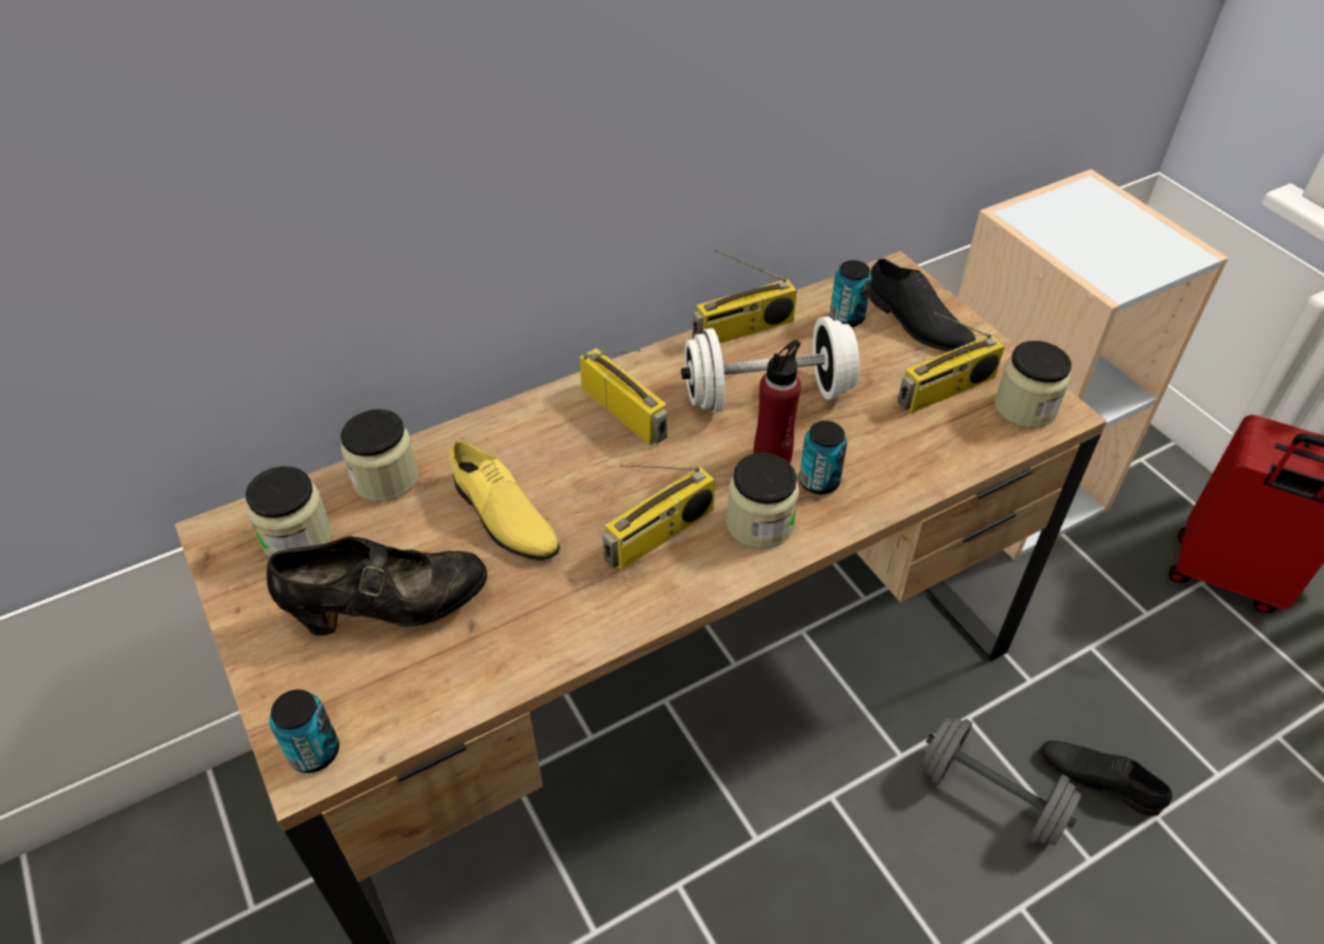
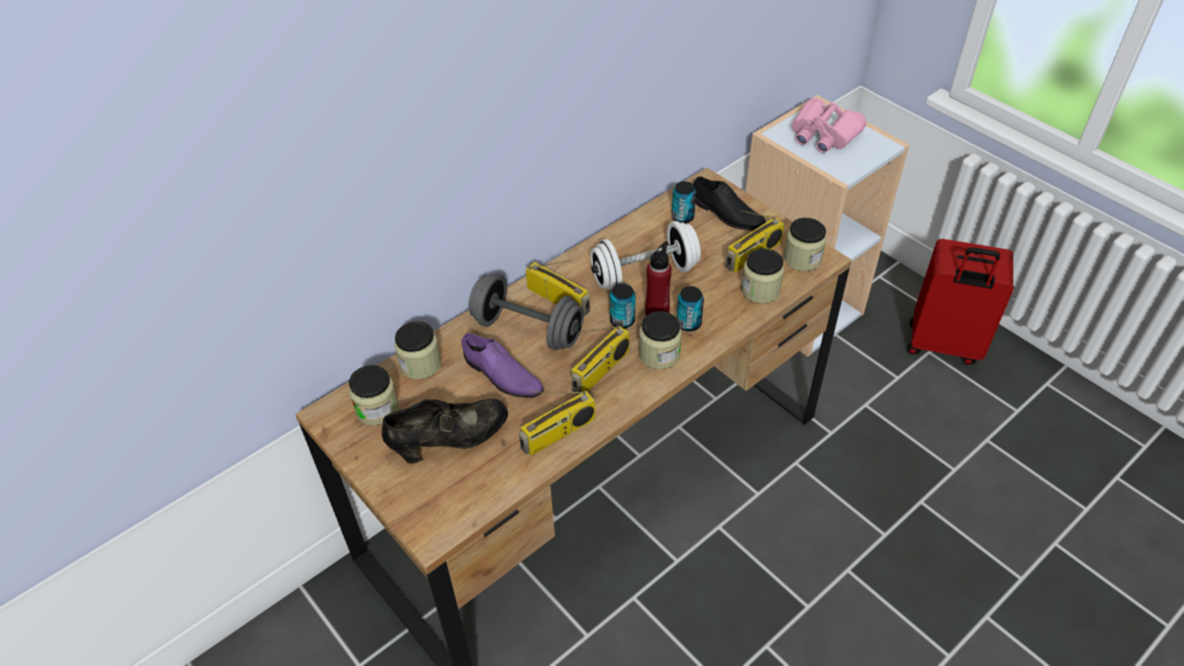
camera: 10 degrees left, 0 degrees up
(314, 752) = (433, 527): can -> can (622, 321)
(502, 516) = (501, 375): yellow shoe -> purple shoe
(743, 330) = (619, 235): radio -> radio (558, 434)
(947, 446) = (760, 290): none -> jar
(991, 796) = (818, 507): grey dumbbell -> grey dumbbell (528, 330)
(1091, 226) = (823, 134): none -> pink binoculars
(1099, 778) = (883, 485): black shoe -> none

